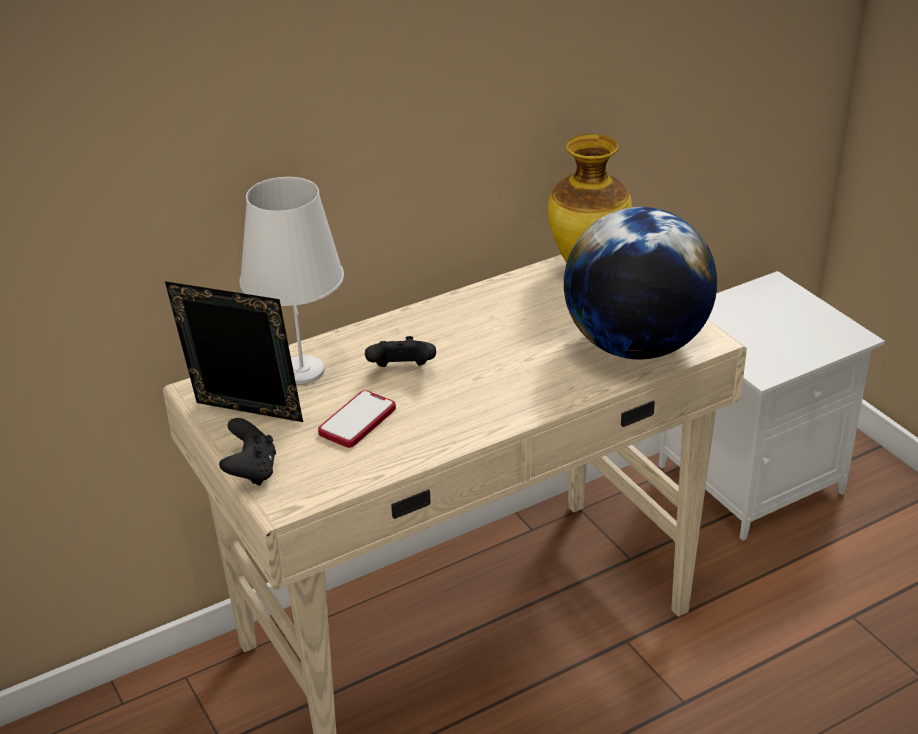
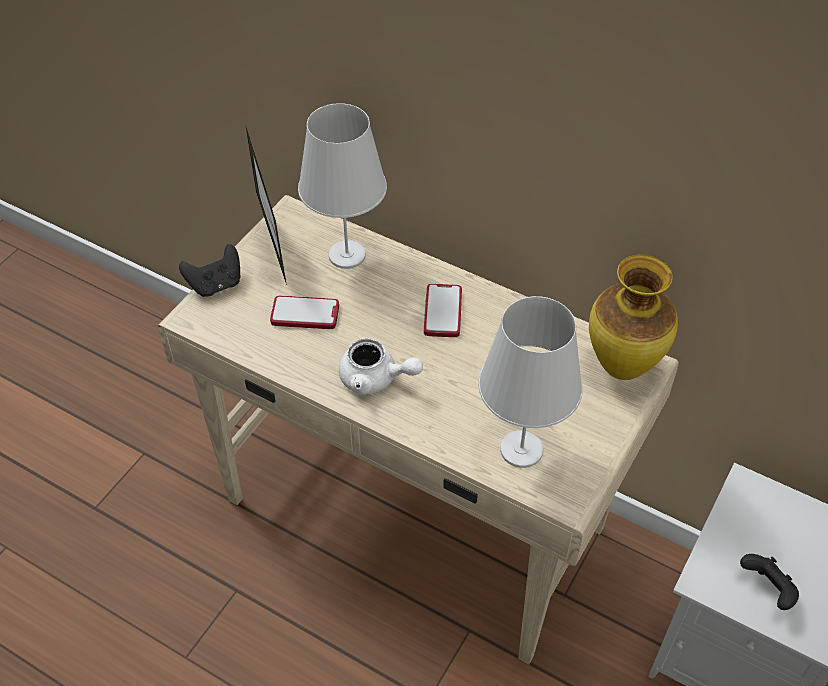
camera: 60 degrees right, 15 degrees up
(402, 371) = (383, 311): black game controller -> black game controller (767, 590)
(437, 337) = (443, 312): none -> phone
(486, 401) = (375, 379): none -> white teapot
(636, 346) = (521, 449): globe -> white table lamp

